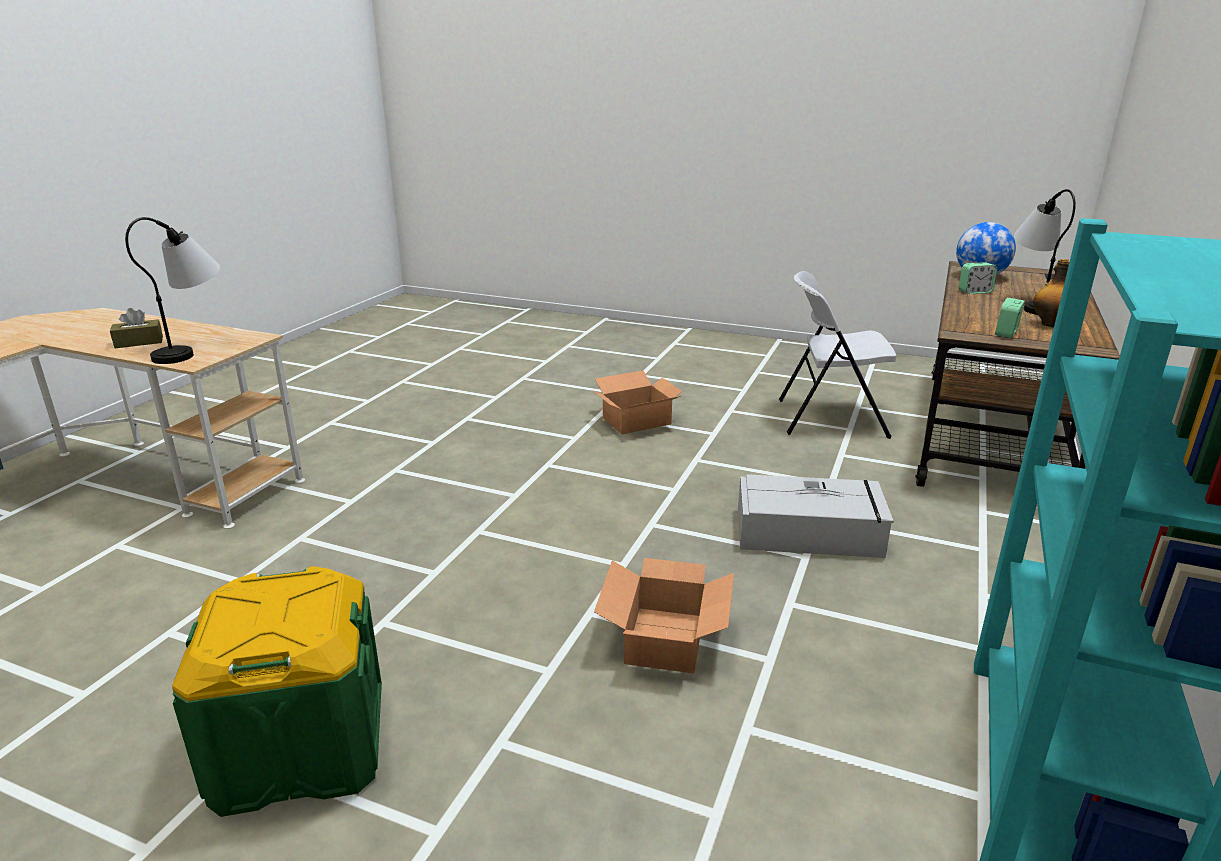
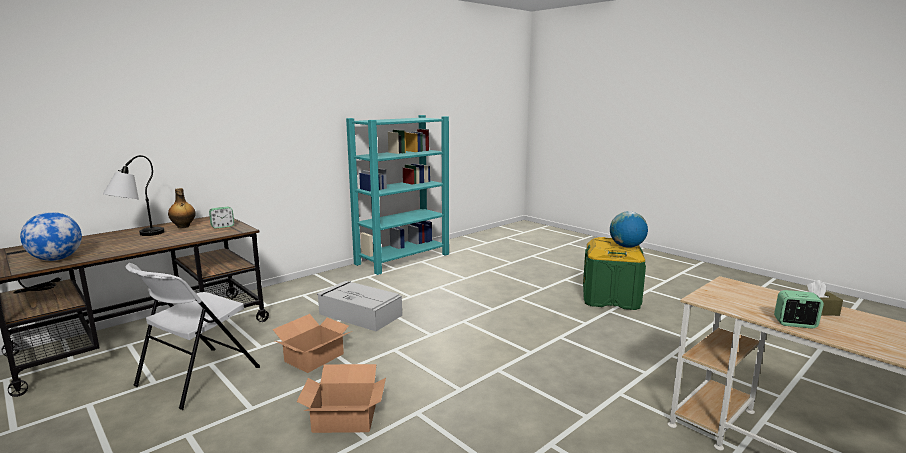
camera: 155 degrees left, 10 degrees down
(195, 349) = (744, 294): table lamp -> none
(242, 600) = (626, 246): none -> globe
(666, 639) = (469, 297): cardboard box -> cardboard box (313, 358)
(831, 418) = (198, 376): white chair -> white chair turned 90 degrees clockwise
(975, 292) = (122, 248): alarm clock -> alarm clock (795, 324)

